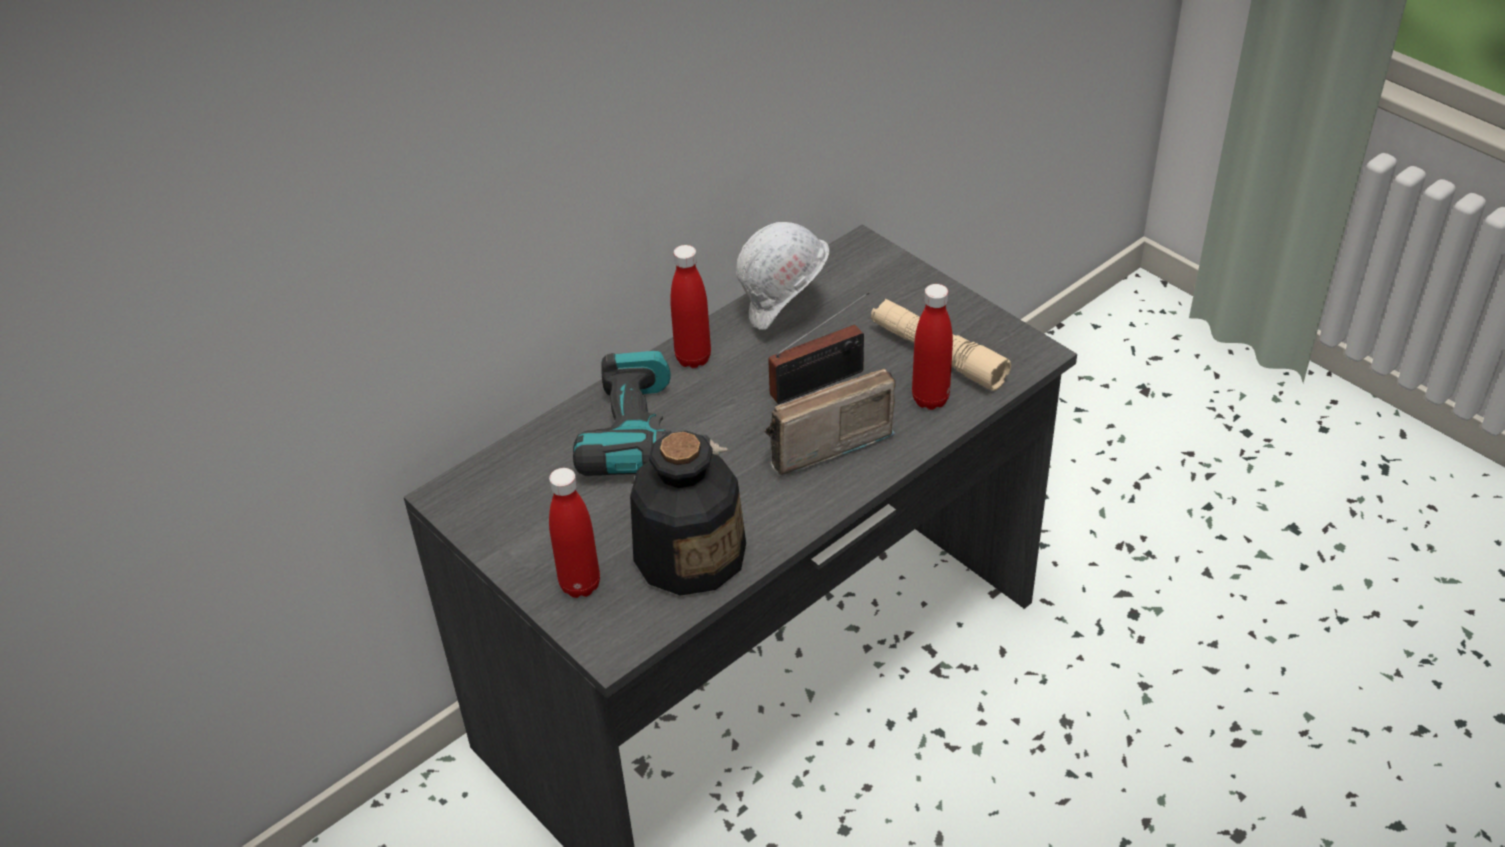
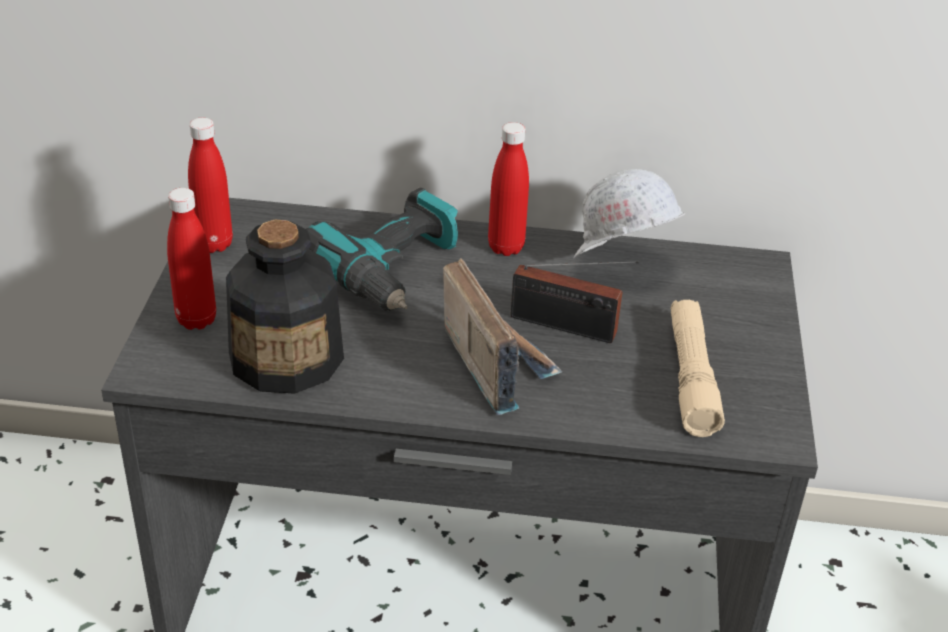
camera: 45 degrees right, 5 degrees down
(820, 442) = (496, 363): radio -> radio turned 45 degrees clockwise
(930, 399) = (629, 401): red bottle -> red bottle (214, 244)

